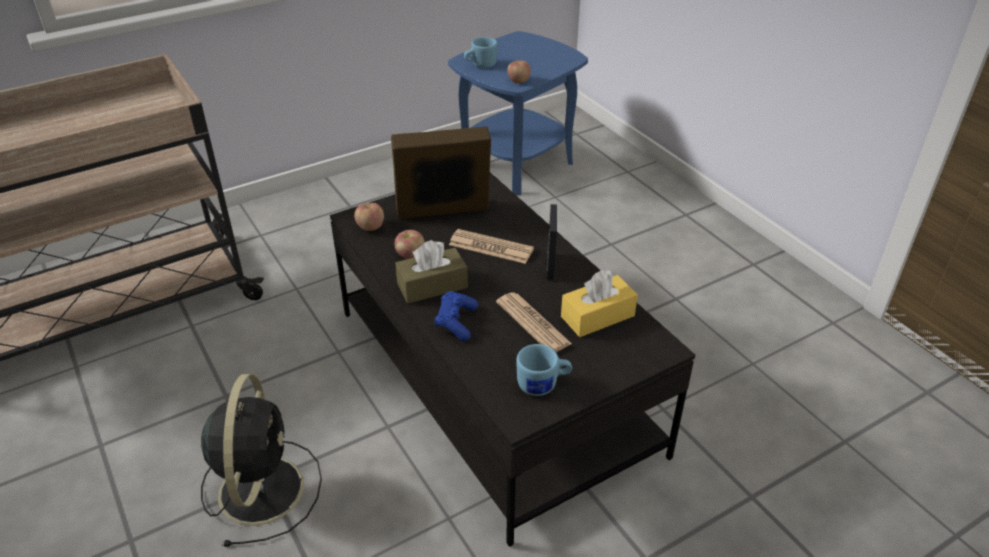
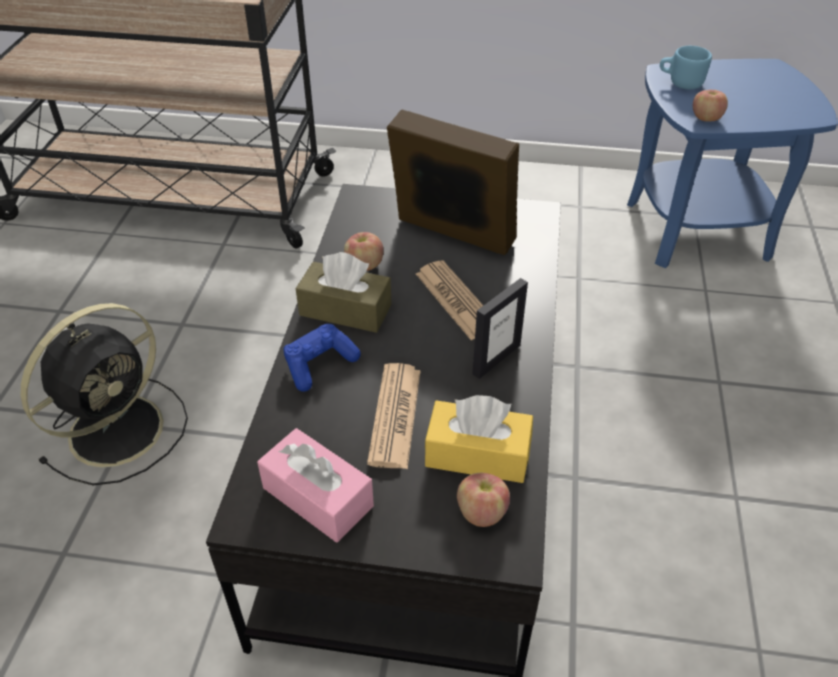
camera: 40 degrees right, 5 degrees up
(370, 227) = (363, 214): apple -> apple (481, 512)
(543, 385) = (318, 497): blue mug -> pink tissue box

